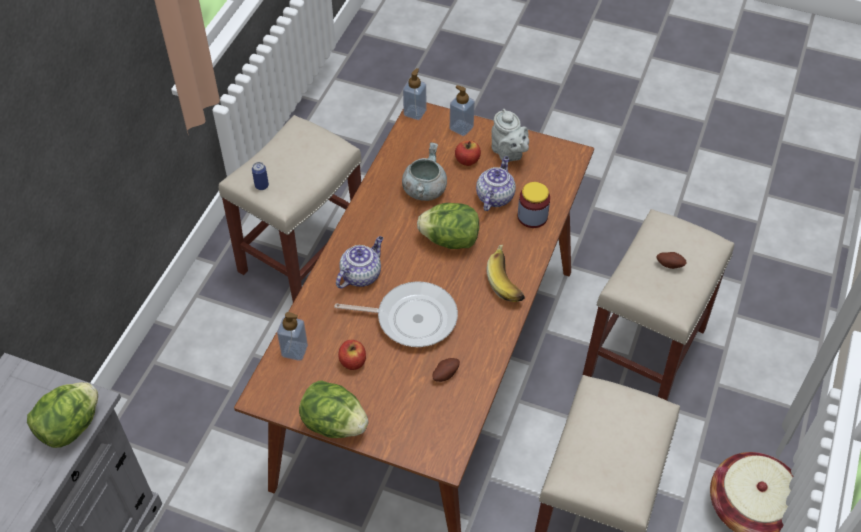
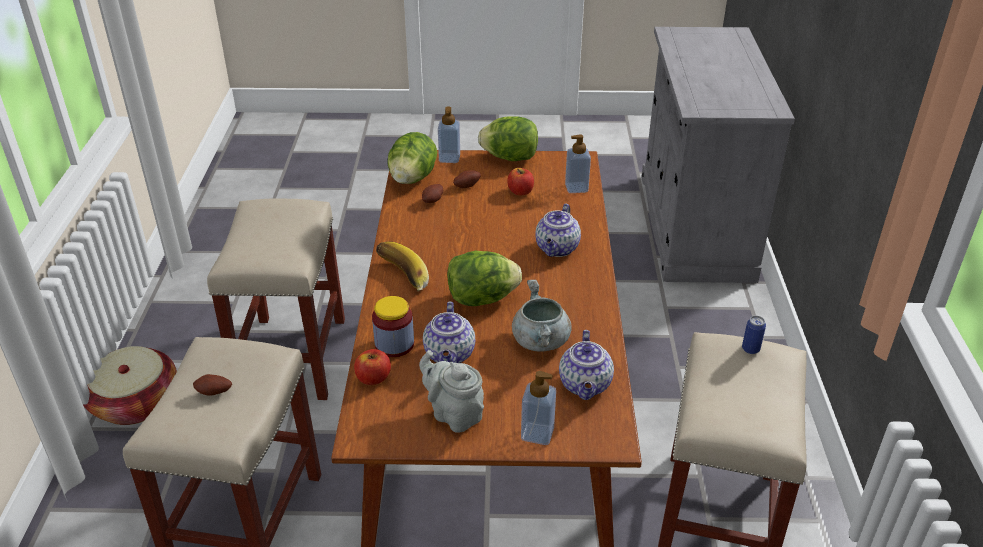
camera: 160 degrees right, 15 degrees down
(70, 427) = (696, 98): lettuce -> lettuce (412, 179)
(402, 388) = (466, 185): none -> potato
(412, 318) = (485, 229): frying pan -> none
(413, 149) = (585, 386): none -> teapot
(415, 112) = (617, 439): soap dispenser -> soap dispenser (449, 158)
(467, 160) = (506, 390): apple -> apple (373, 378)

